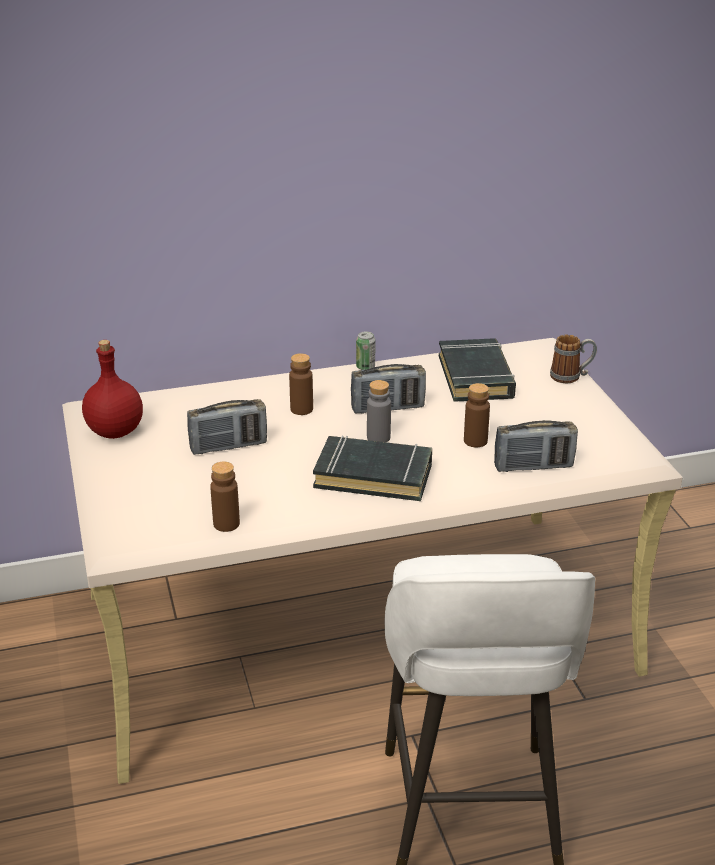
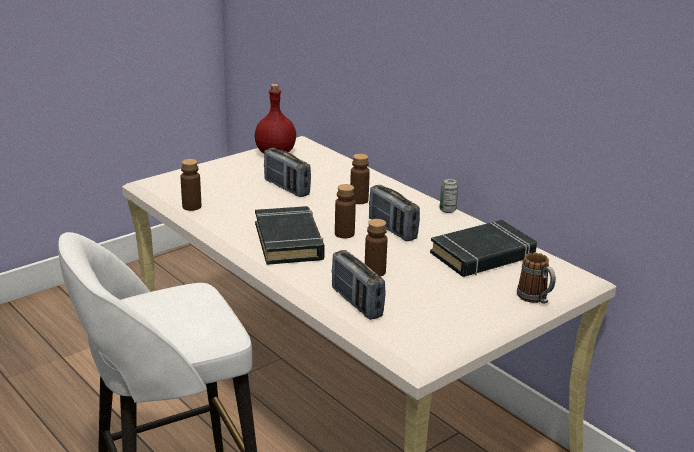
camera: 65 degrees right, 5 degrees down
(378, 437) = (344, 234): grey bottle -> brown bottle

